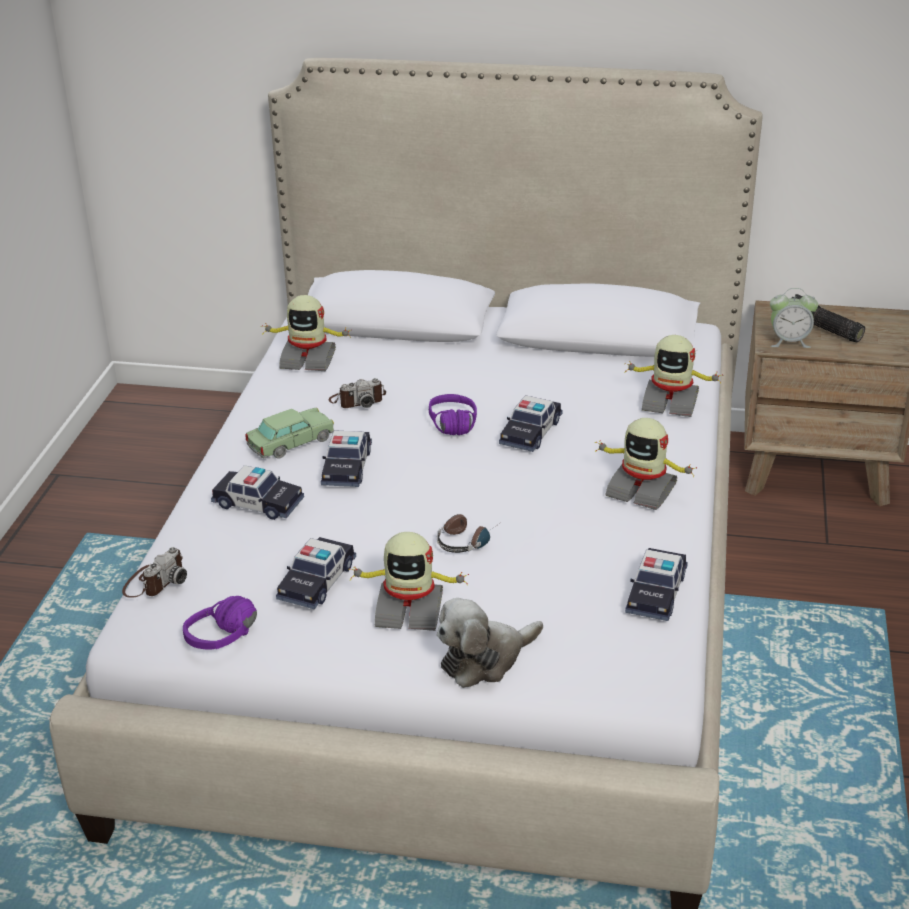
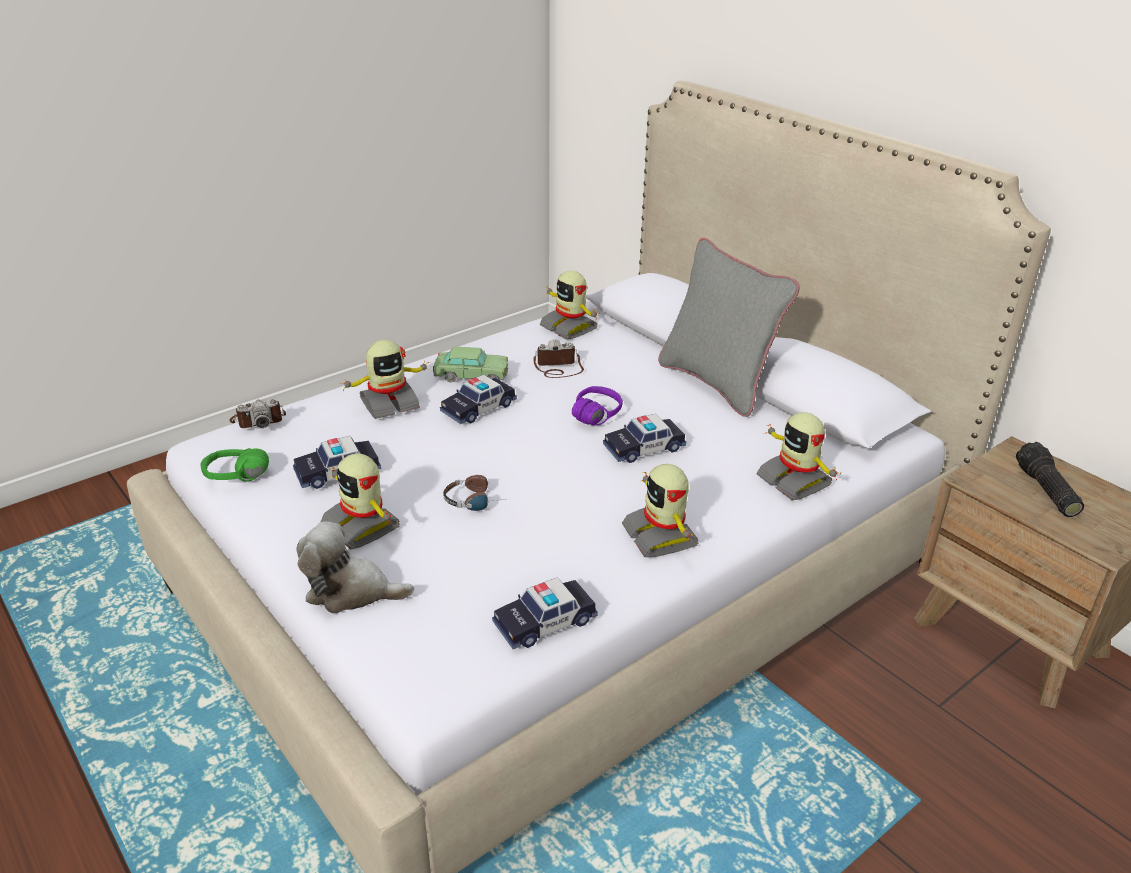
camera: 40 degrees right, 0 degrees up
(230, 641) = (236, 481): purple headphones -> green headphones
(258, 503) = (389, 403): toy car -> toy robot
(357, 400) = (558, 368): camera -> camera turned 150 degrees clockwise
(507, 353) = (717, 383): none -> grey pillow
(789, 342) = (992, 484): alarm clock -> none

